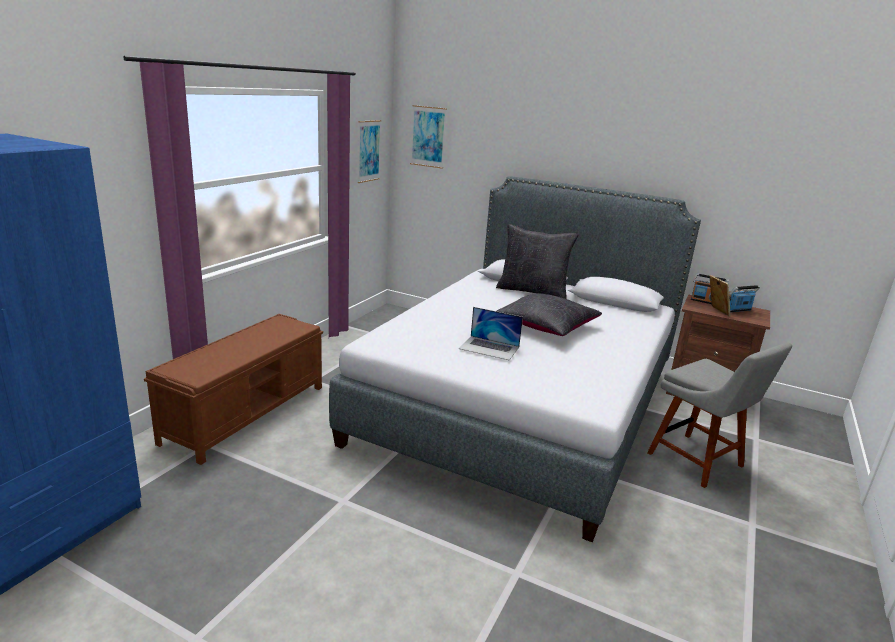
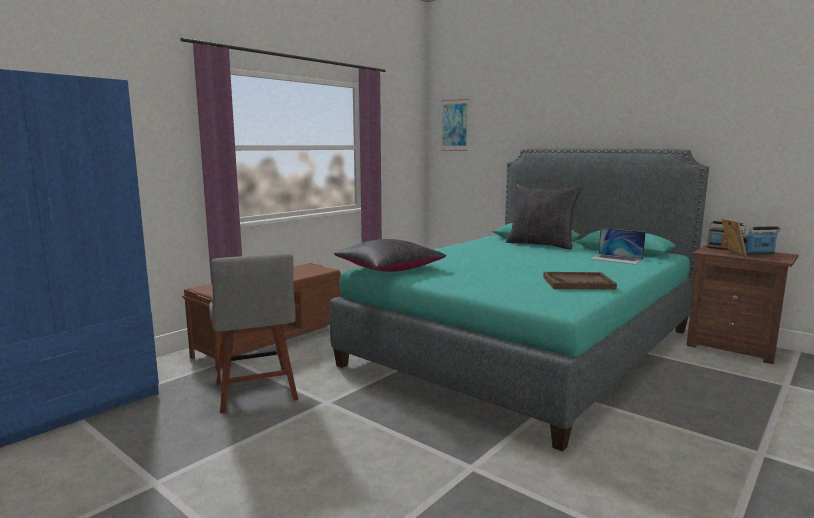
camera: 15 degrees right, 10 degrees down
(369, 151) = (402, 139): picture -> none
(489, 348) = (474, 271): laptop -> laptop (616, 259)
(521, 404) = (525, 347): grey bed -> turquoise bed
(547, 326) = (542, 262): black pillow -> black pillow (389, 269)
(595, 363) = (578, 283): none -> brown tray
(699, 462) = (709, 399): grey chair -> grey chair (256, 393)

